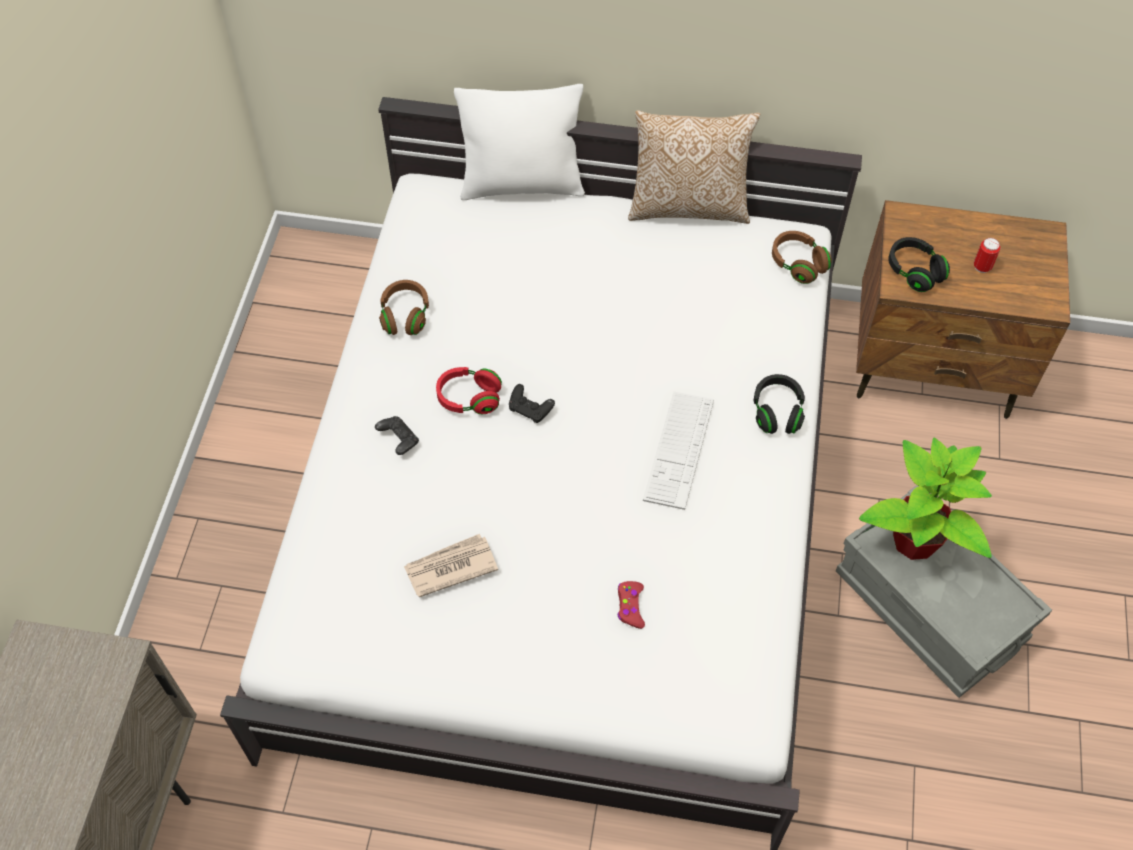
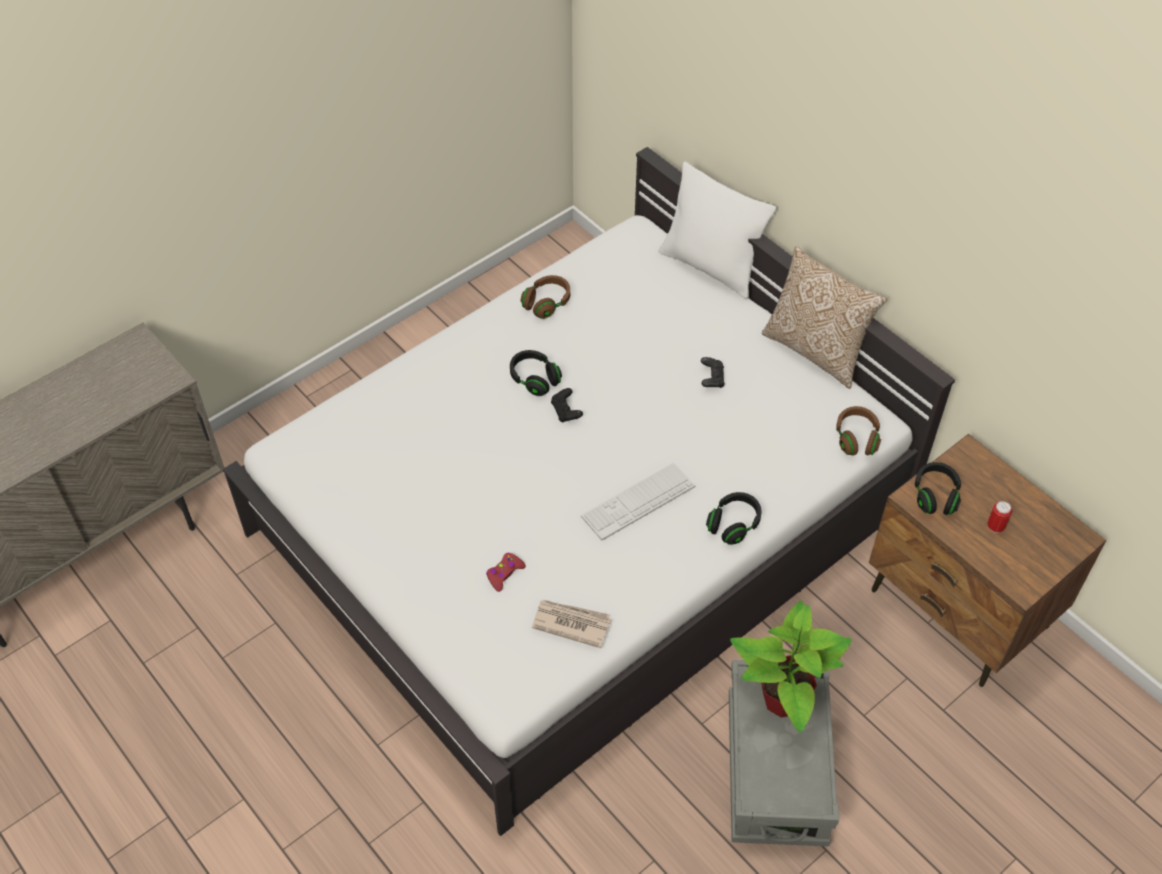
camera: 40 degrees right, 5 degrees down
(399, 440) = (466, 376): black game controller -> black game controller (712, 379)
(450, 567) = (418, 471): newspaper -> newspaper (571, 623)
(469, 398) = (534, 379): red headphones -> black headphones

